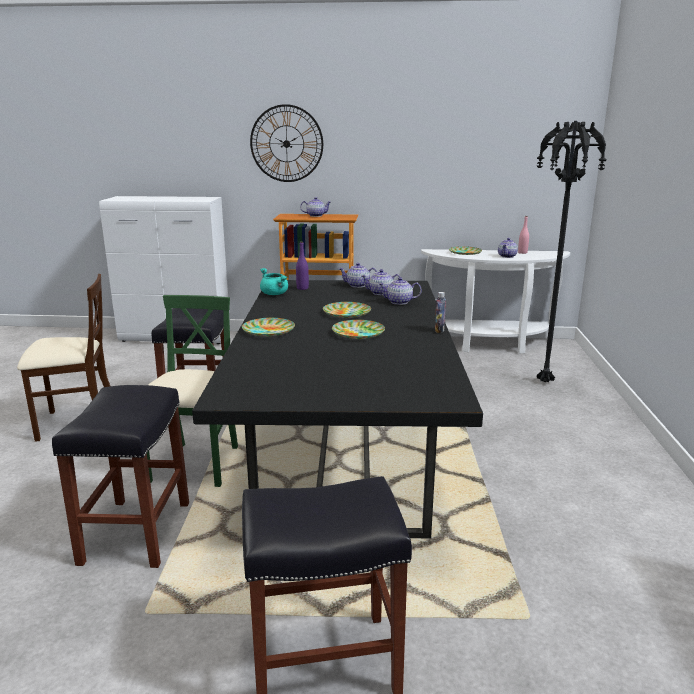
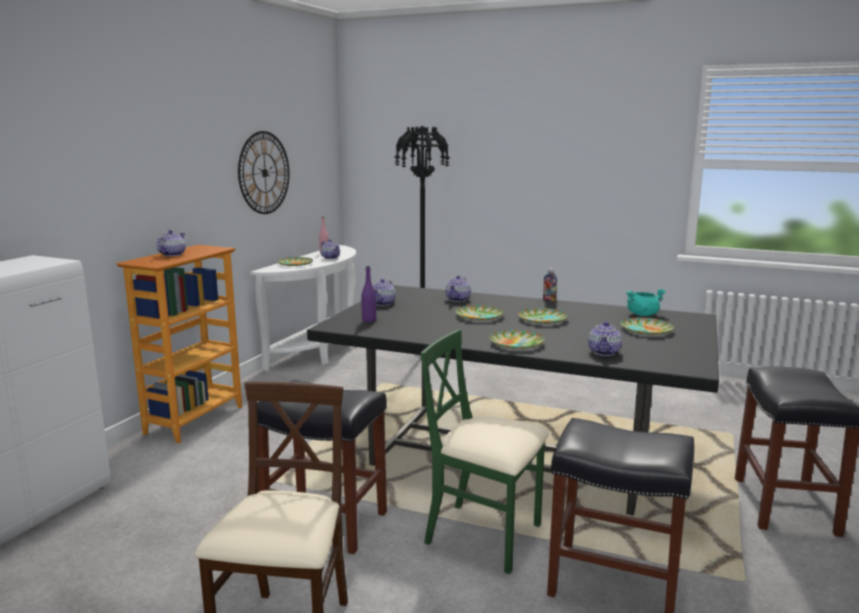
camera: 70 degrees left, 5 degrees down
(275, 294) = (381, 331): turquoise cooking pot -> turquoise cooking pot (642, 314)
(286, 143) = (107, 162): wall clock -> wall clock (264, 173)
(357, 375) = (646, 330): none -> plate
(381, 293) = (421, 300): teapot -> teapot (604, 352)

